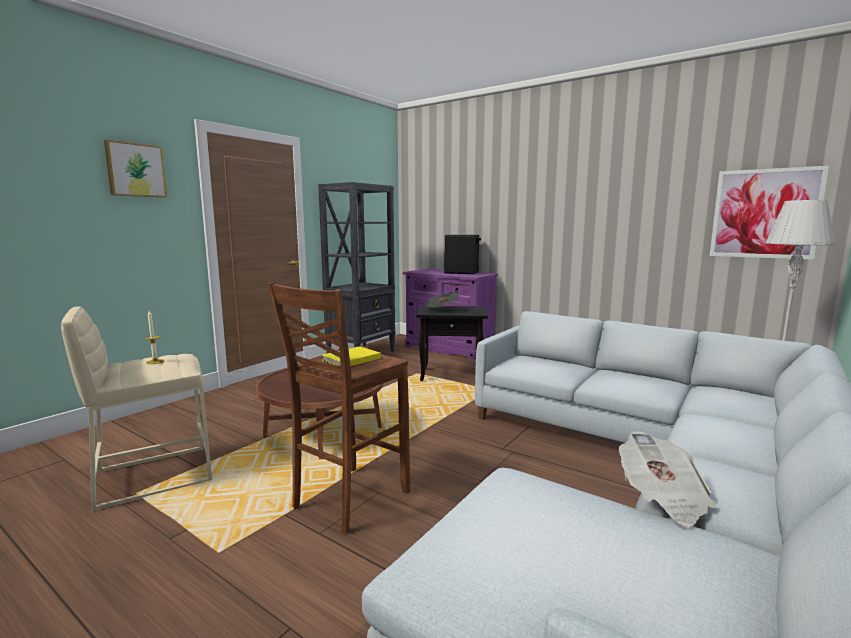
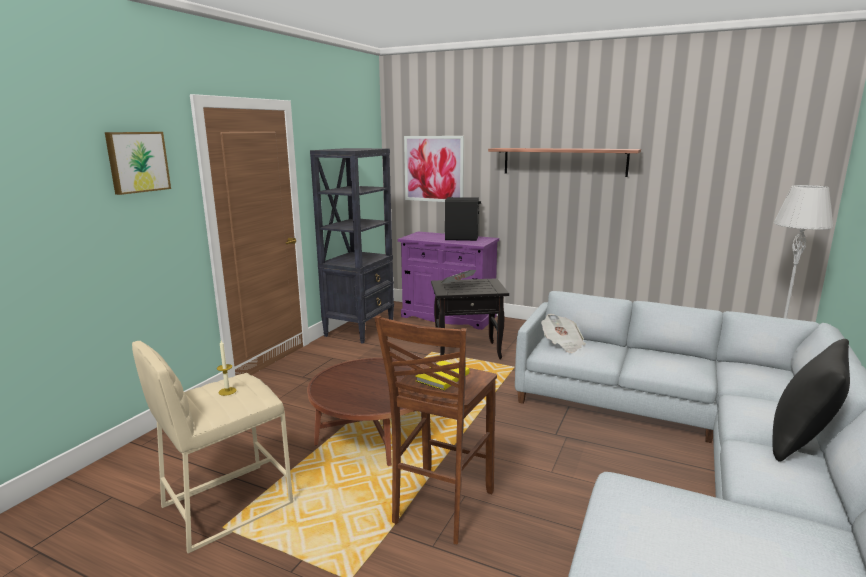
camera: 10 degrees left, 5 degrees up
(558, 197) = (564, 161): none -> shelf
(663, 498) = (750, 490): newspaper -> newspaper (562, 344)
(754, 461) = (801, 443): none -> black pillow
(765, 214) = (764, 187): picture -> picture (433, 169)

